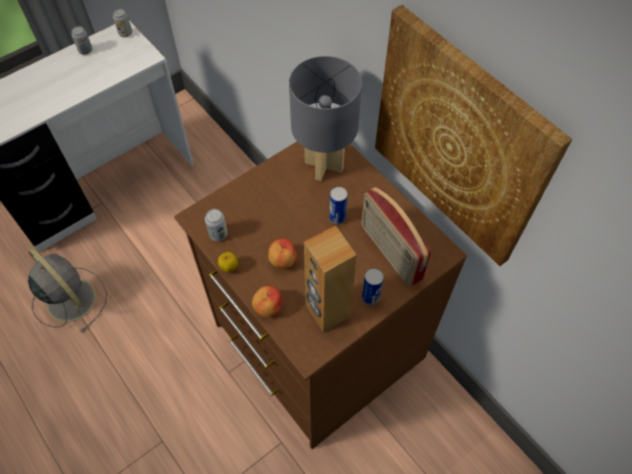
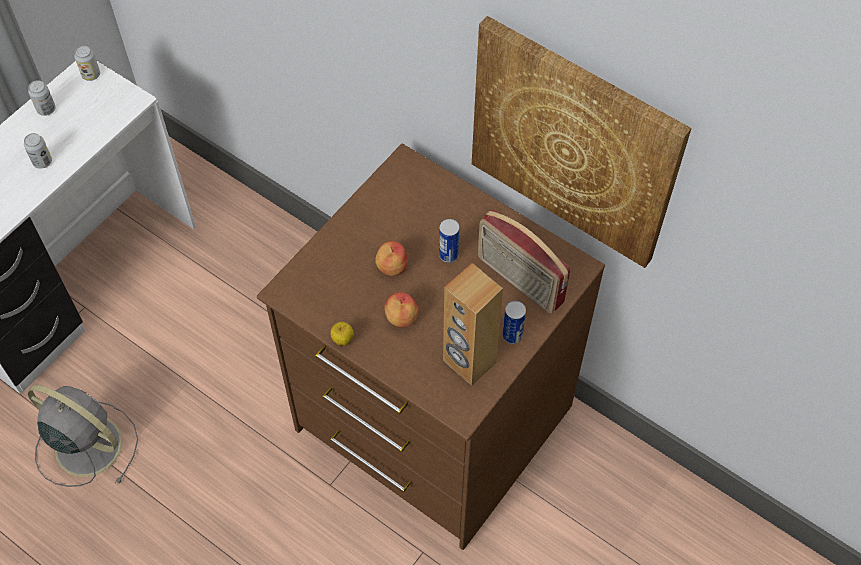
camera: 15 degrees left, 0 degrees up
(218, 234) = (317, 305): can -> can (42, 162)
(268, 307) = (401, 373): apple -> apple (391, 266)
(324, 166) = (414, 197): grey table lamp -> none

